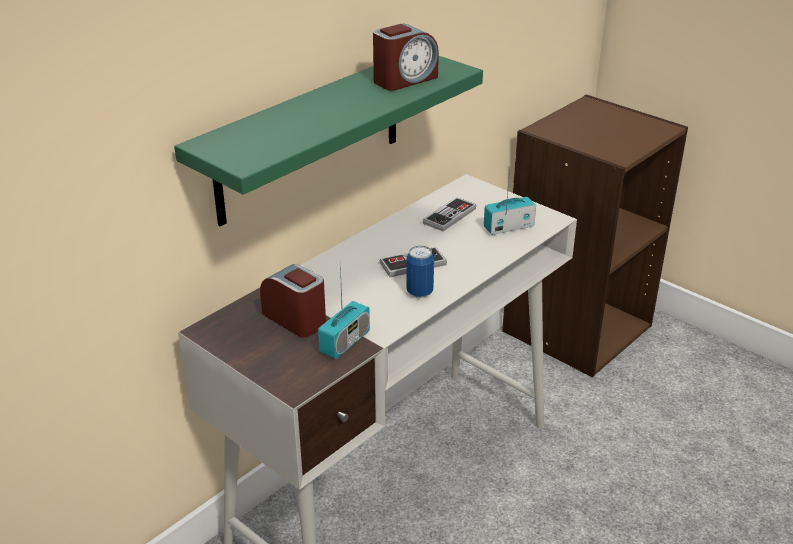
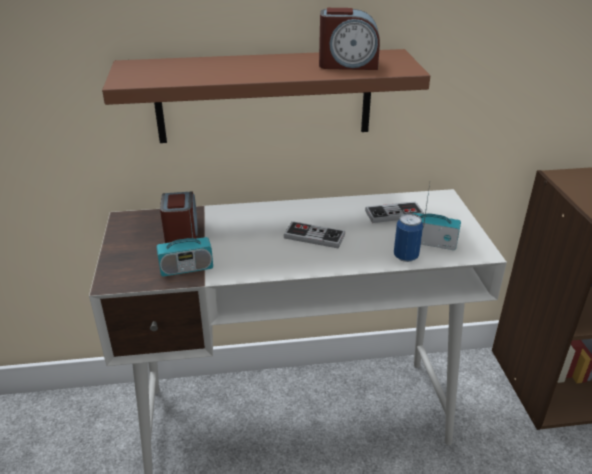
camera: 40 degrees right, 0 degrees up
(310, 137) = (264, 96): green shelf -> brown shelf
(419, 292) = (289, 259): can -> can (405, 256)

